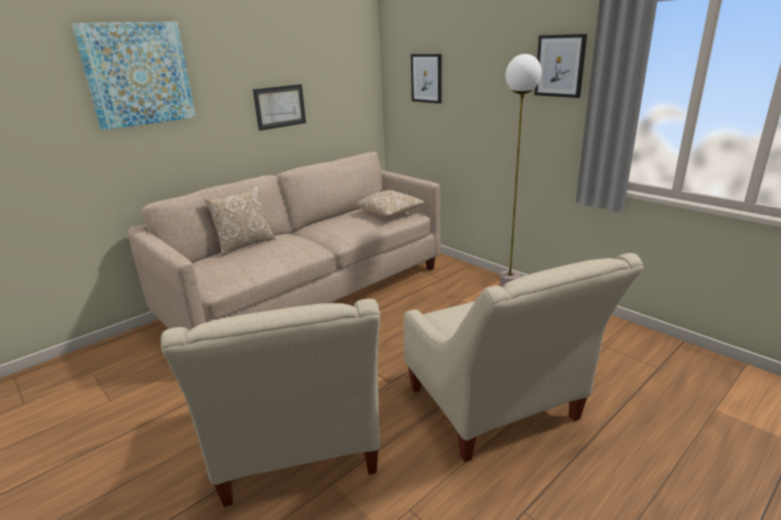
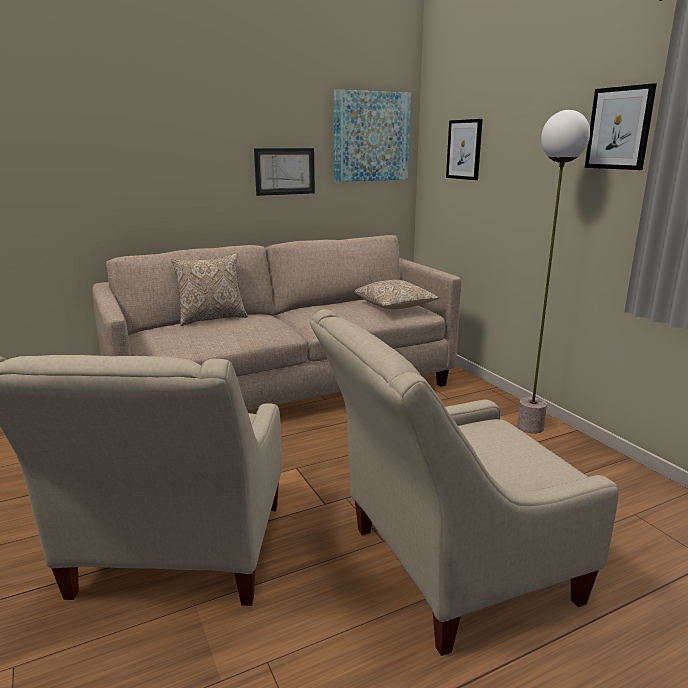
camera: 15 degrees right, 5 degrees down
(138, 74) = (126, 119): picture -> picture (371, 137)
(498, 411) = (445, 568): beige armchair -> beige armchair turned 75 degrees clockwise

